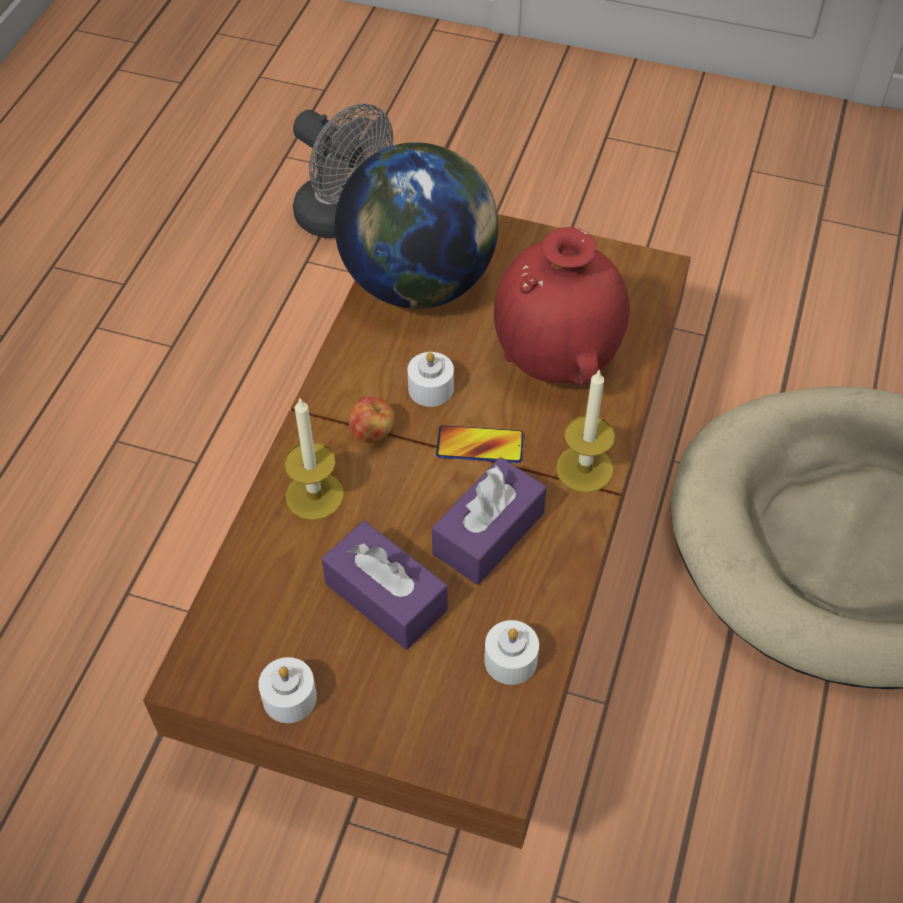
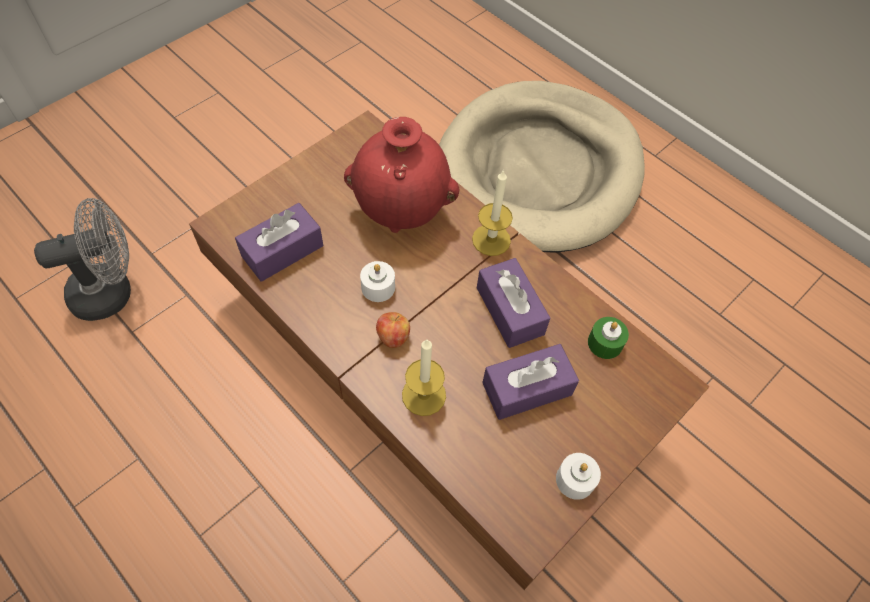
camera: 65 degrees left, 5 degrees up
(419, 282) = (282, 251): globe -> purple tissue box
(479, 445) = (441, 283): phone -> none
(510, 660) = (605, 343): white candle -> green candle

